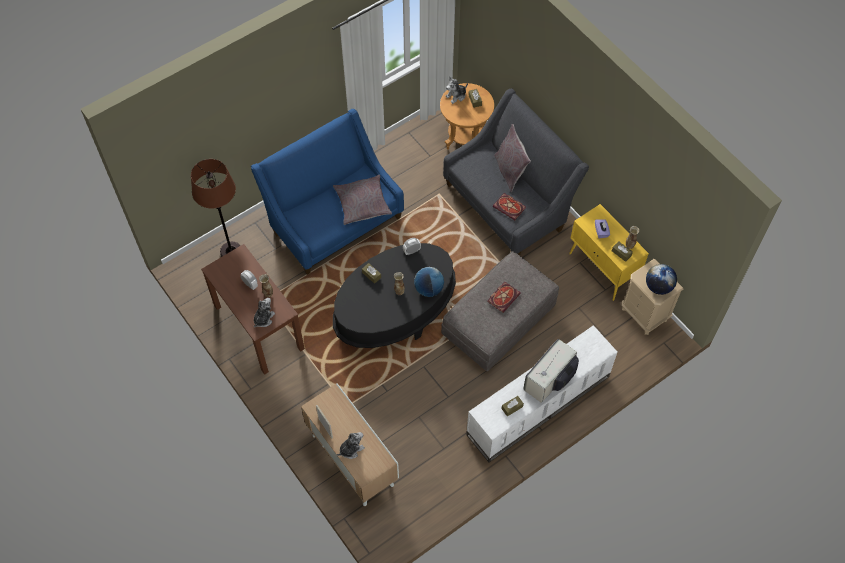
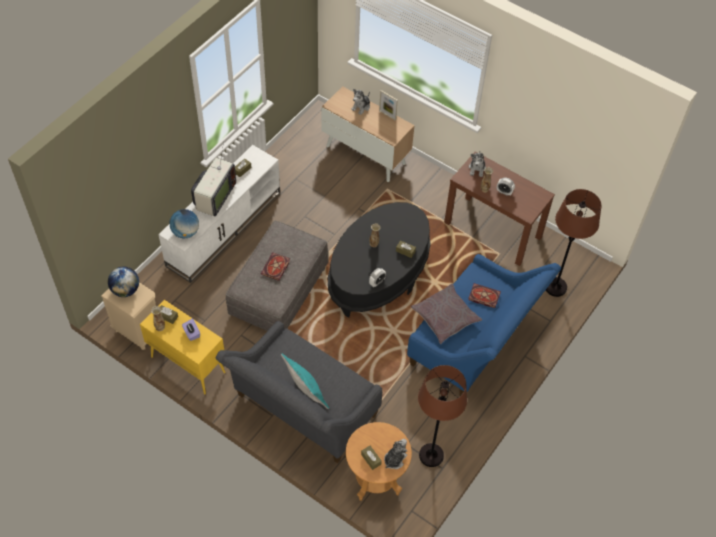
camera: 160 degrees right, 5 degrees down
(413, 143) = (431, 455): none -> brown floor lamp
(429, 289) = (347, 252): globe -> globe (185, 232)
(510, 171) = (305, 393): grey pillow -> turquoise pillow
(510, 207) = (294, 352): book -> book (483, 296)

